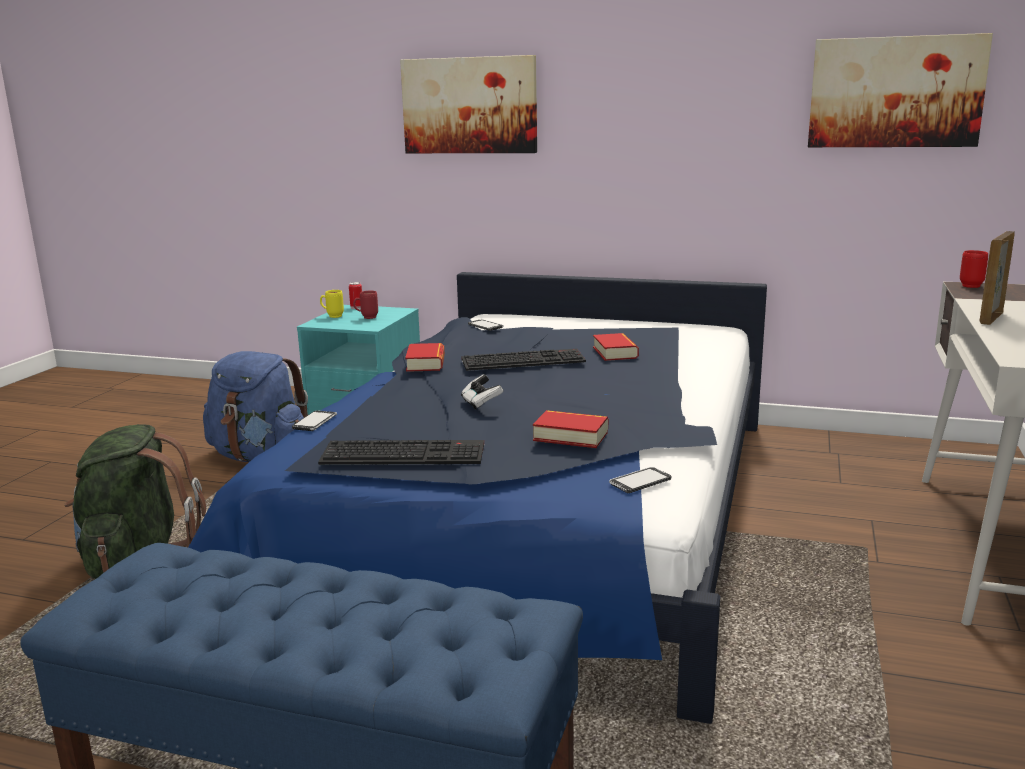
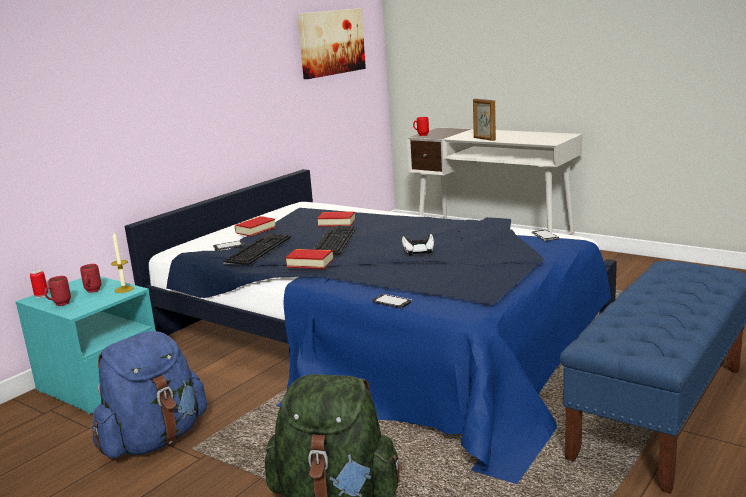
camera: 70 degrees left, 0 degrees up
(332, 316) = (59, 305): yellow mug -> red mug
(373, 325) = (124, 289): none -> candle
(405, 453) = (489, 272): keyboard -> keyboard (257, 249)
(470, 105) = (104, 76): picture -> none
(571, 436) = (489, 238): book -> book (255, 230)

